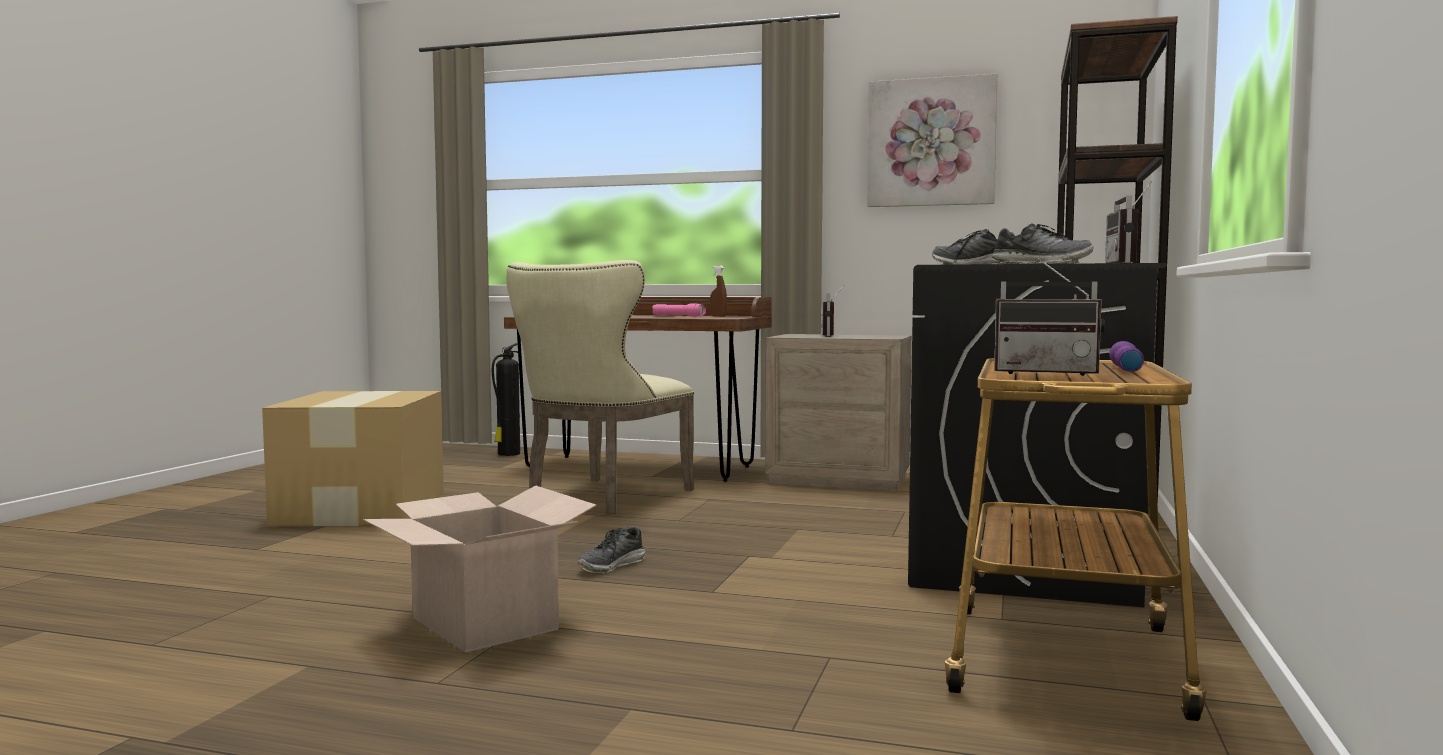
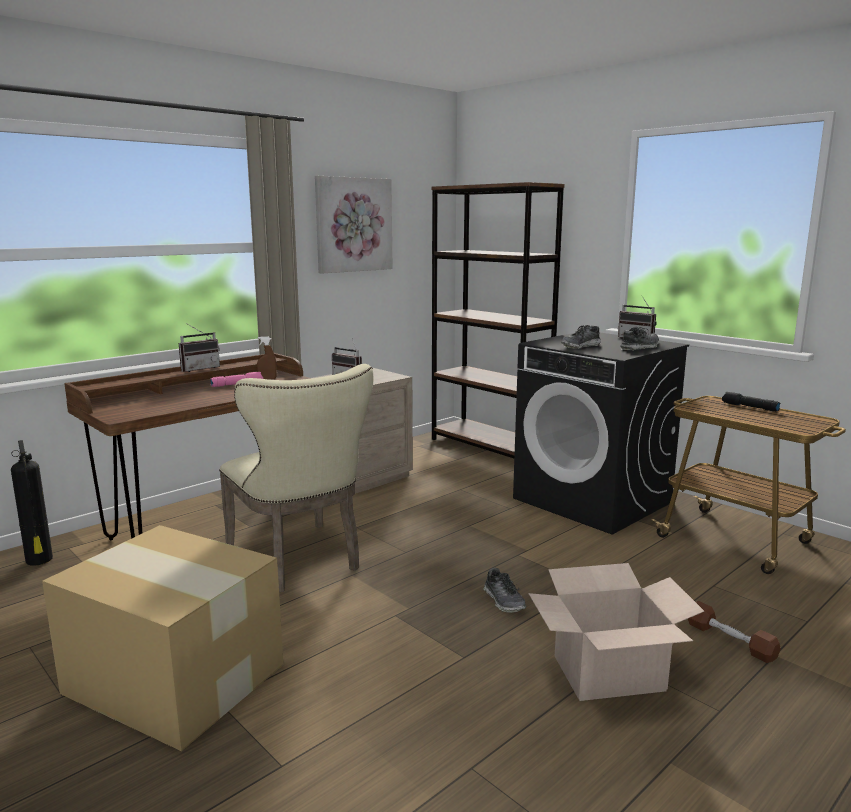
camera: 60 degrees left, 10 degrees up
(644, 677) = (730, 641): none -> brown dumbbell
(1047, 373) = (785, 422): radio -> radio (199, 368)
(1124, 369) = (749, 407): purple flashlight -> black flashlight

